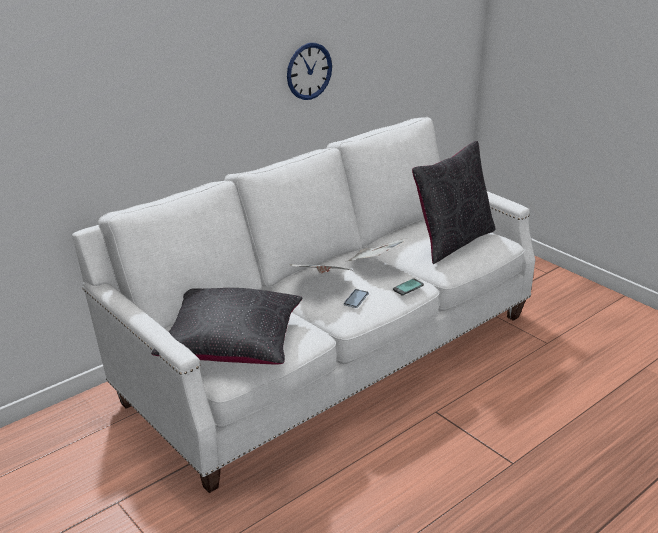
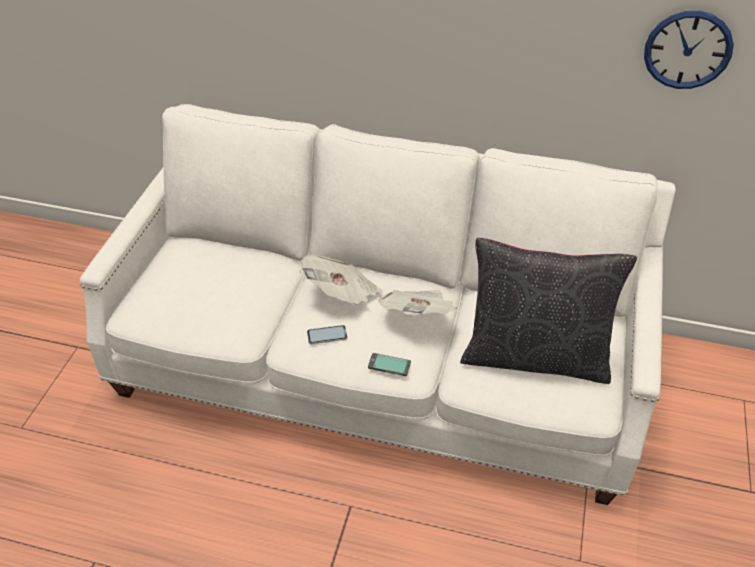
camera: 55 degrees right, 15 degrees up
(232, 342) = (182, 290): black pillow -> none
(309, 71) = (499, 46): wall clock -> wall clock (687, 50)

